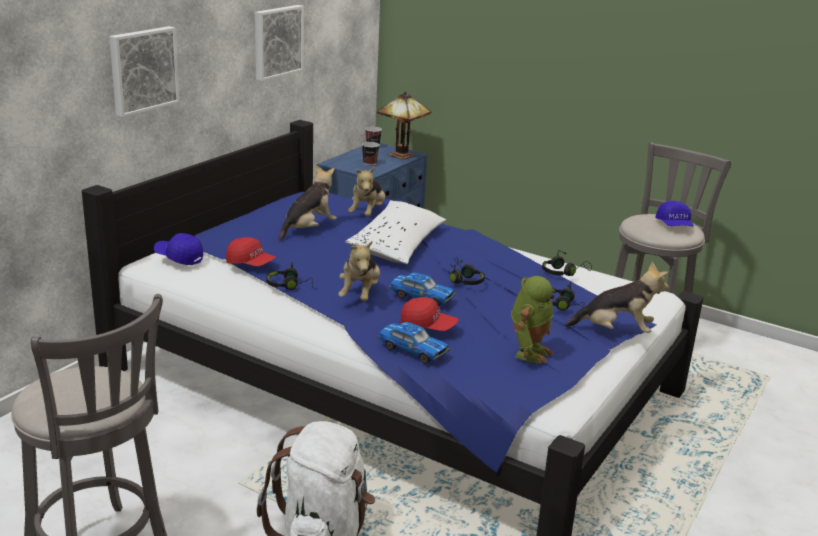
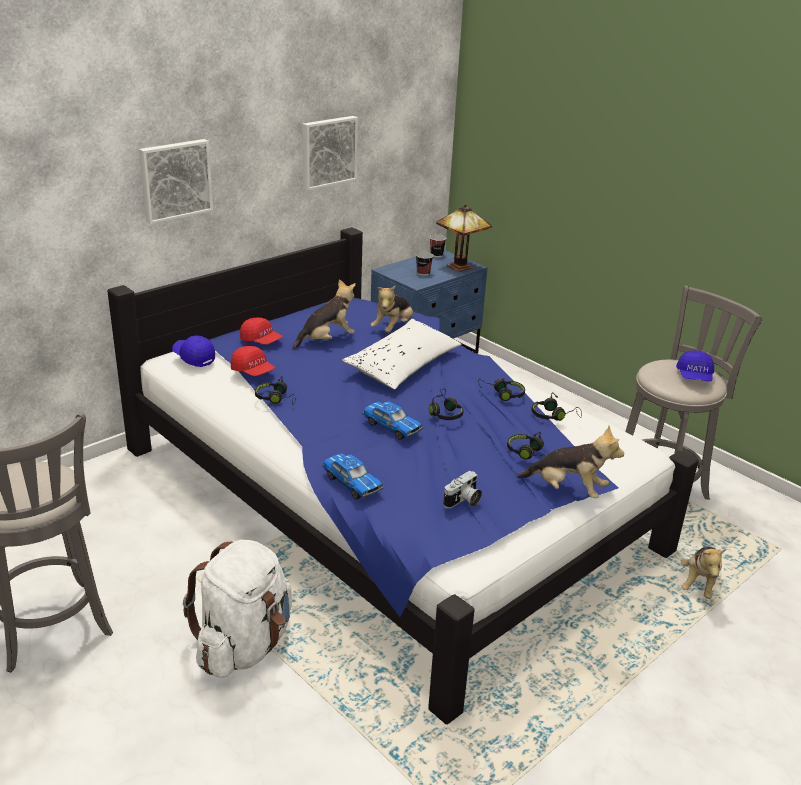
camera: 15 degrees right, 5 degrees up
(360, 294) = (334, 416): plush toy -> plush toy (699, 583)
(428, 327) = (379, 460): red cap -> red cap (261, 341)
(507, 259) = (502, 394): none -> black headphones
(529, 352) = (463, 501): toy robot -> camera

